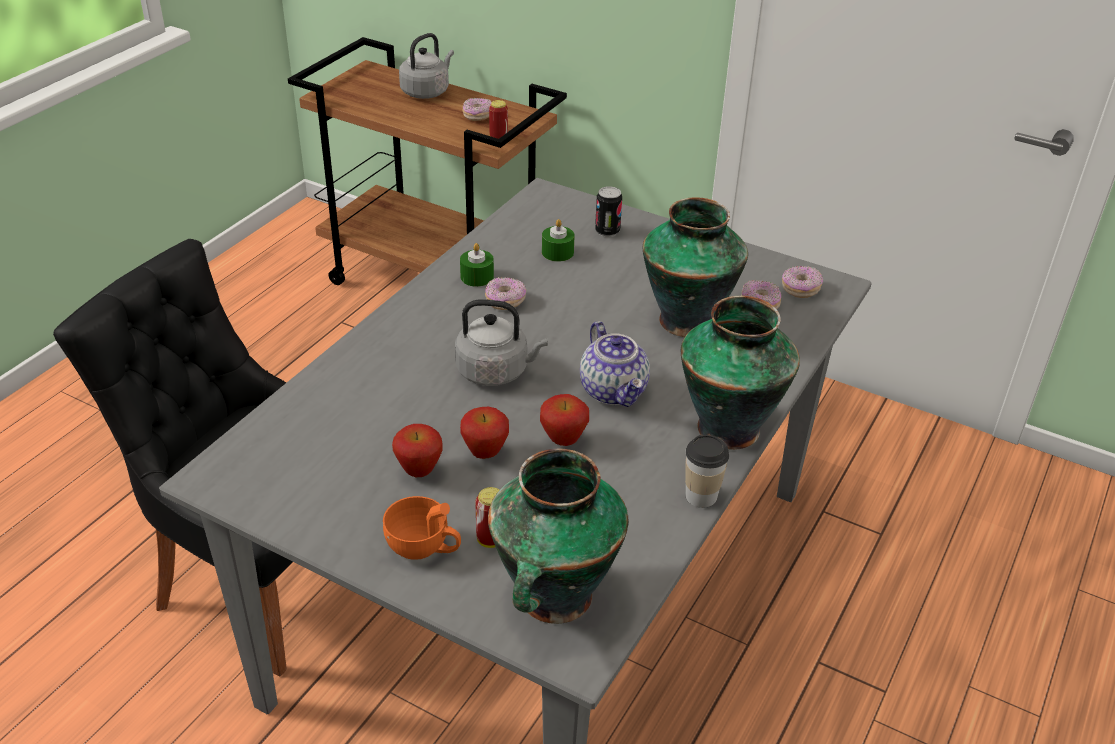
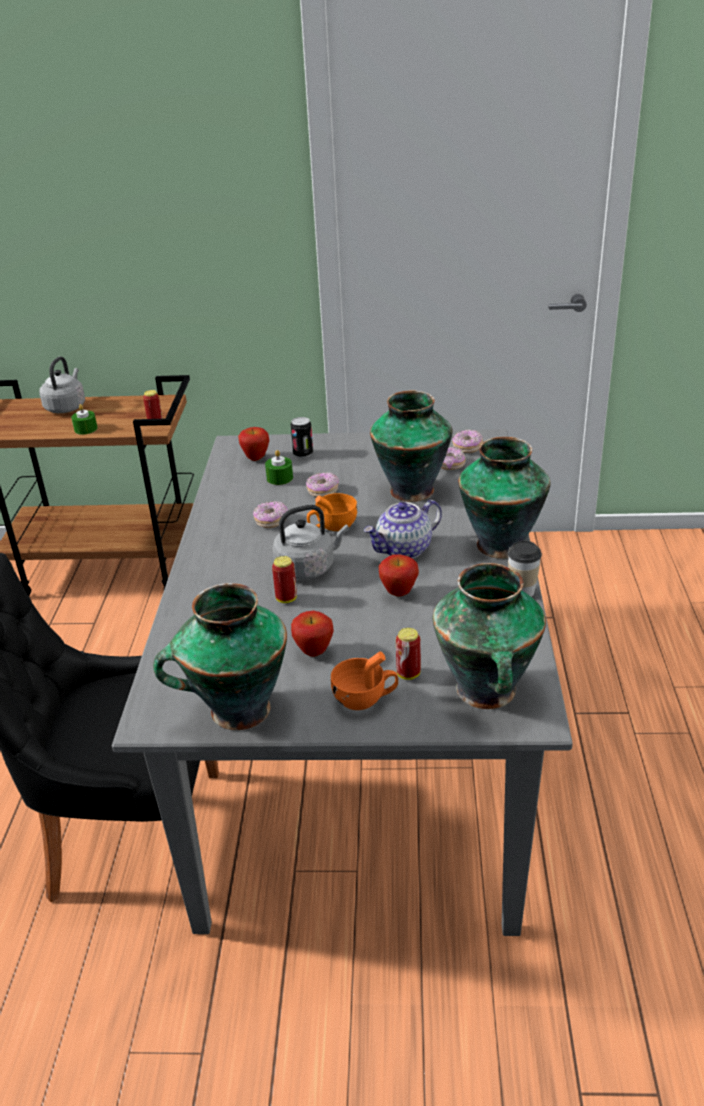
camera: 25 degrees left, 5 degrees down
(293, 503) = (237, 710): none -> vase
(444, 398) = (286, 599): none -> can
(477, 277) = (234, 513): green candle -> green candle (86, 429)
(478, 116) = (124, 412): donut -> donut (323, 491)
(485, 454) = (351, 622): apple -> apple (256, 458)
(562, 332) = (332, 526): none -> orange cup
(614, 391) = (404, 550): teapot -> teapot turned 105 degrees clockwise

